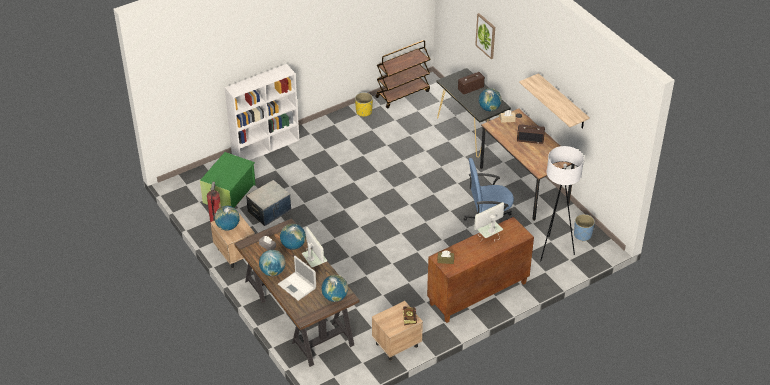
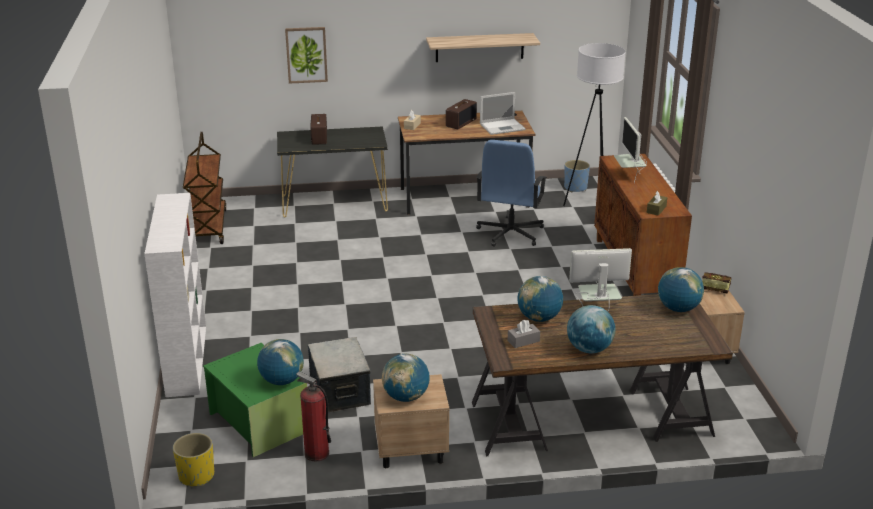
camera: 65 degrees left, 15 degrees down
(297, 286) = (637, 334): laptop -> laptop (503, 127)
(364, 111) = (208, 261): yellow planter -> yellow planter (196, 476)
(489, 108) = (371, 137): globe -> globe (282, 381)

